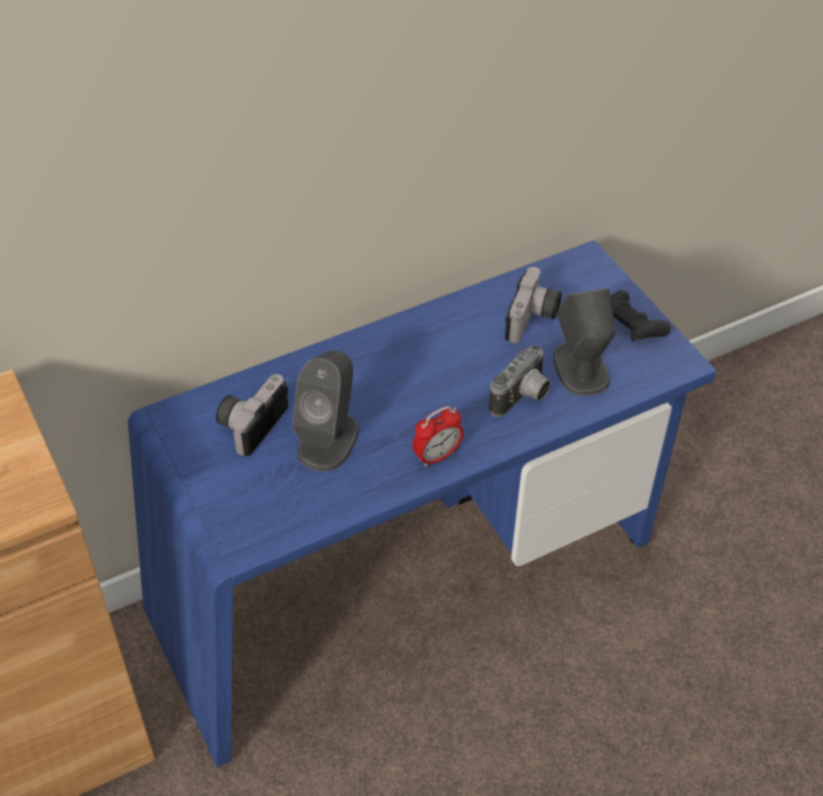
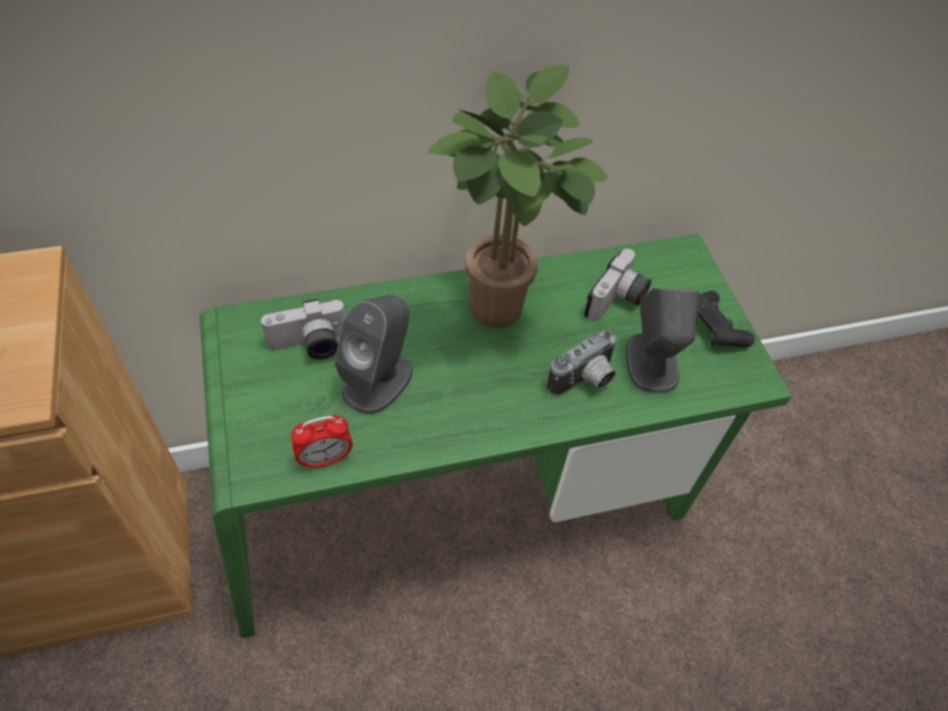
camera: 10 degrees right, 5 degrees up
(251, 423) = (309, 346): camera -> camera turned 150 degrees counterclockwise
(409, 584) = (460, 504): blue desk -> green desk
(424, 356) = (499, 315): none -> potted plant
(437, 456) = (480, 423): alarm clock -> alarm clock (325, 458)

